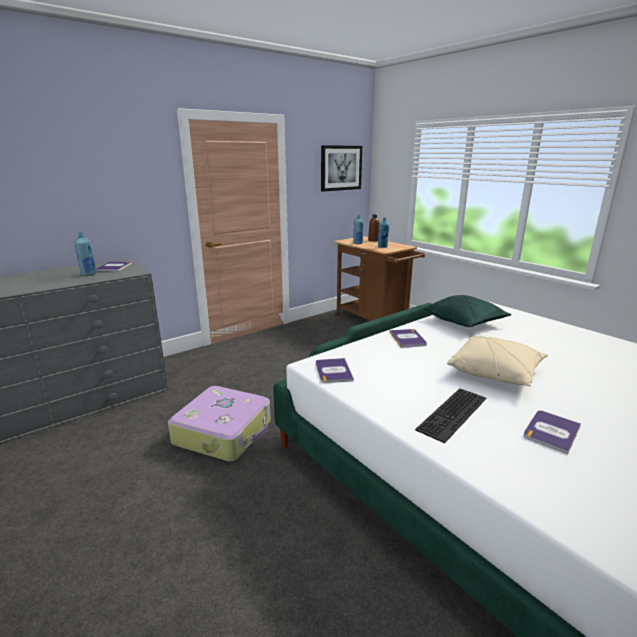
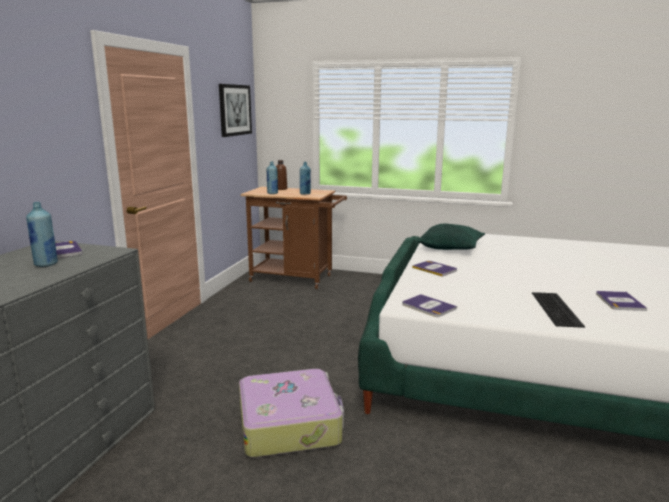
camera: 35 degrees left, 5 degrees down
(495, 372) = (531, 276): beige pillow -> none

